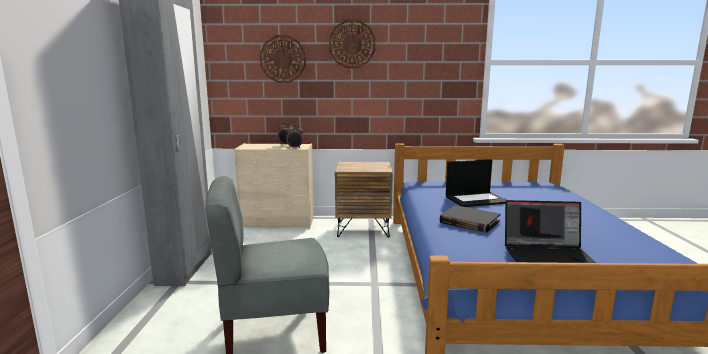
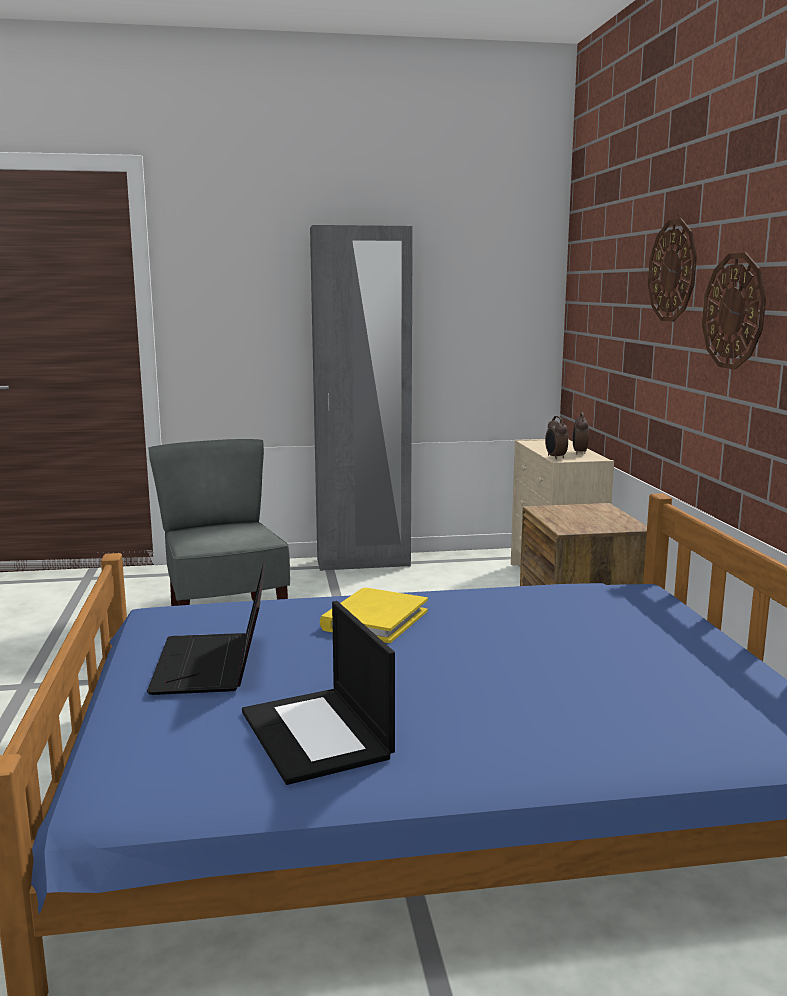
camera: 80 degrees right, 0 degrees up
(283, 59) = (612, 299): wall clock -> wall clock (734, 311)
(469, 222) = (374, 620): black book -> yellow book
(476, 199) = (530, 631): laptop -> laptop (317, 735)

